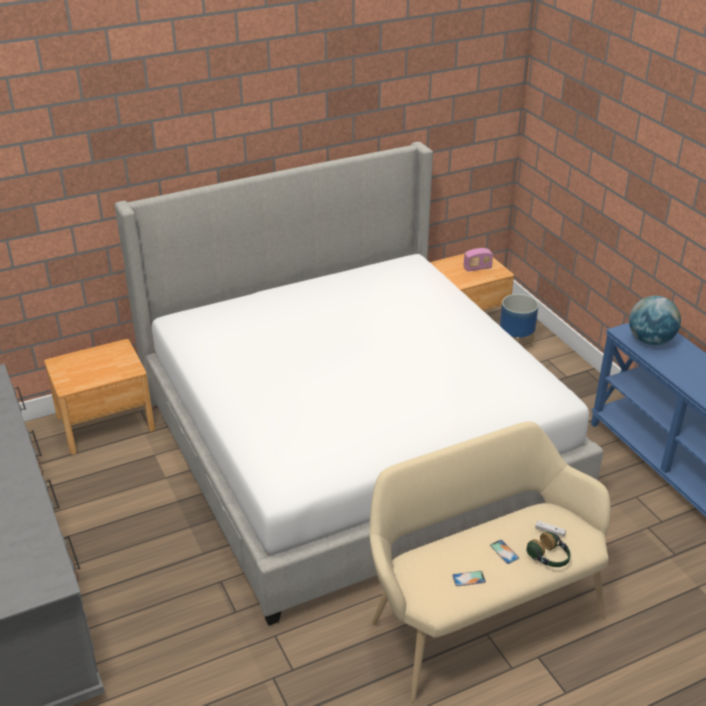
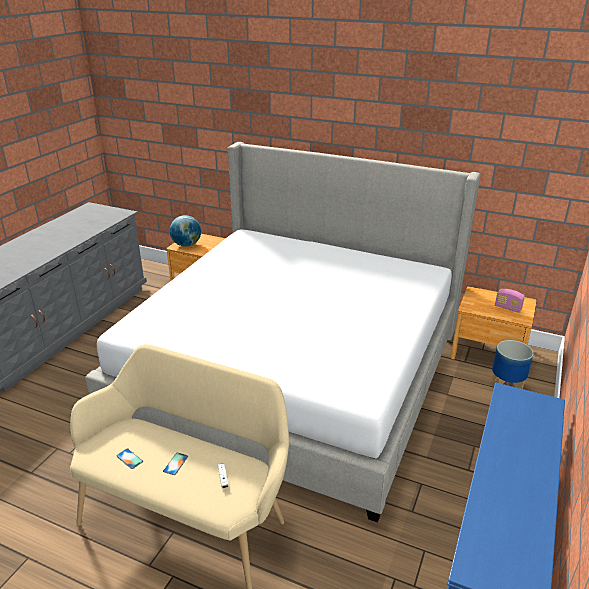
camera: 50 degrees right, 5 degrees down
(549, 558) = (190, 492): headphones -> none
(650, 340) = (520, 413): globe -> globe (187, 245)

